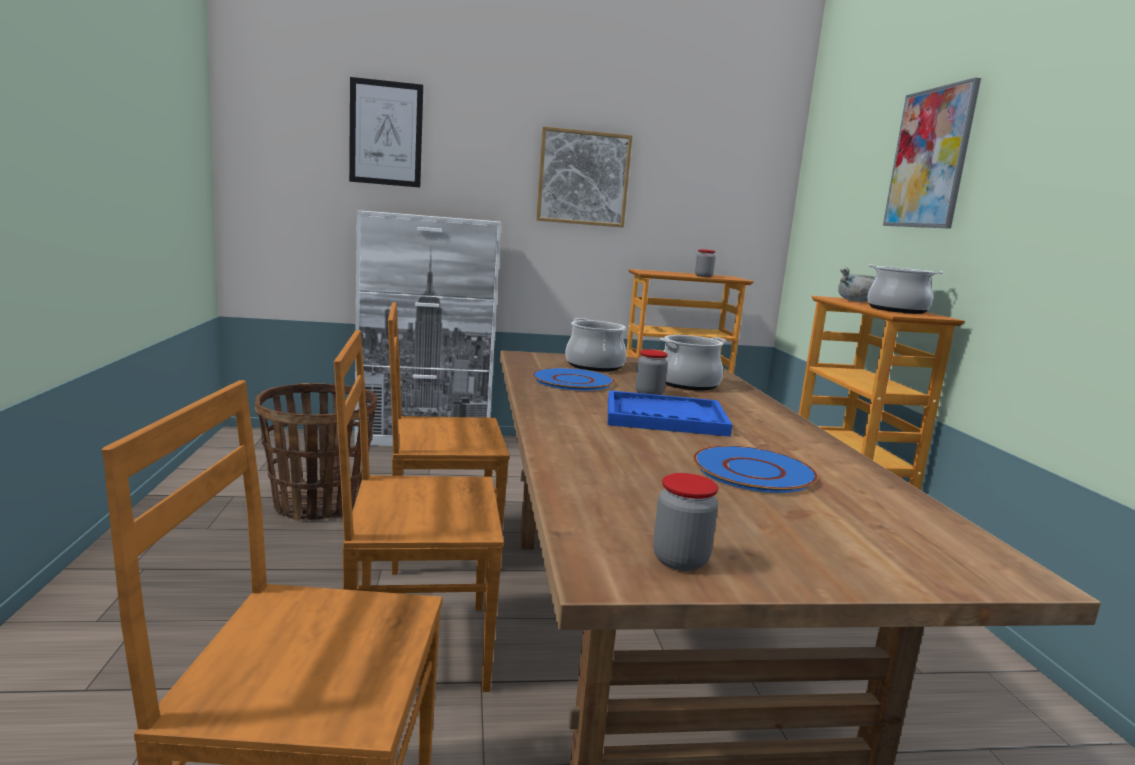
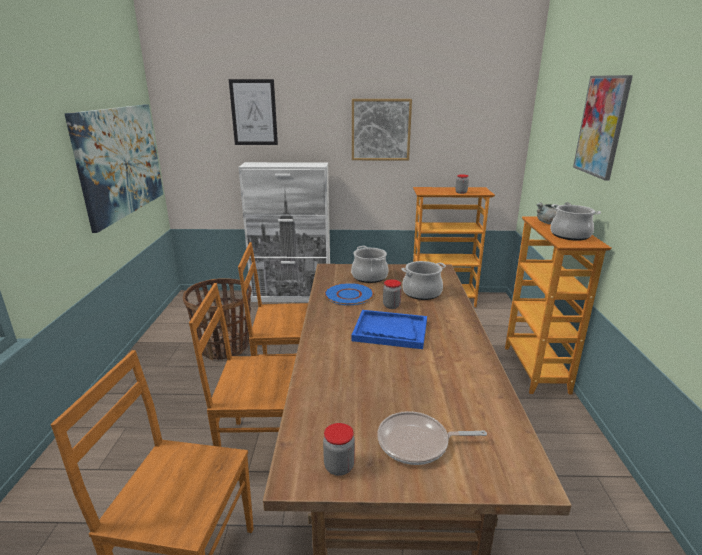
camera: 10 degrees right, 10 degrees up
(160, 170) = (121, 161): none -> picture
(753, 471) = (420, 384): blue plate -> none
(797, 533) = (417, 443): none -> frying pan

